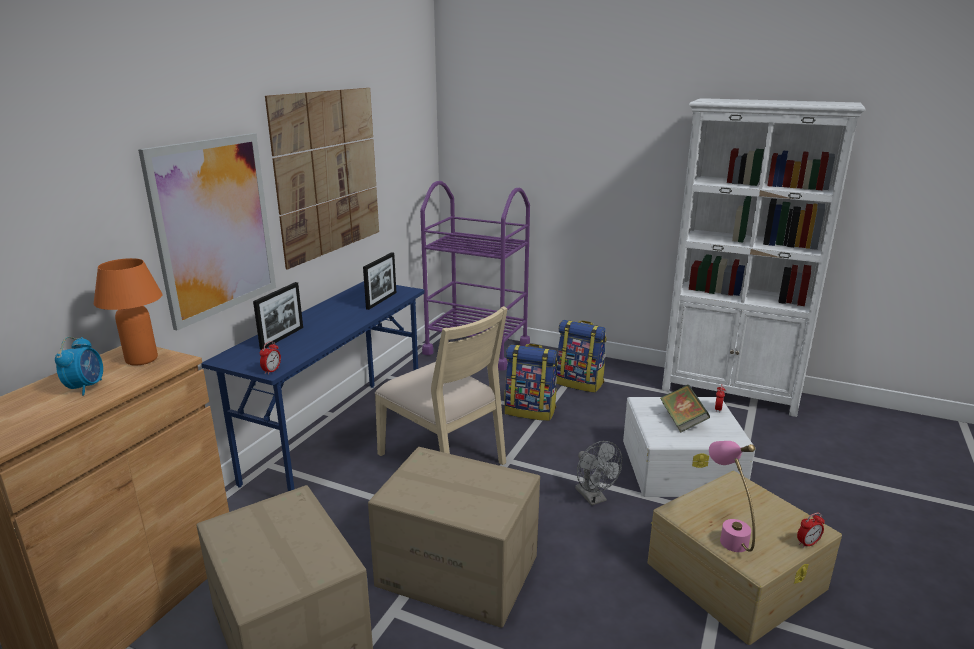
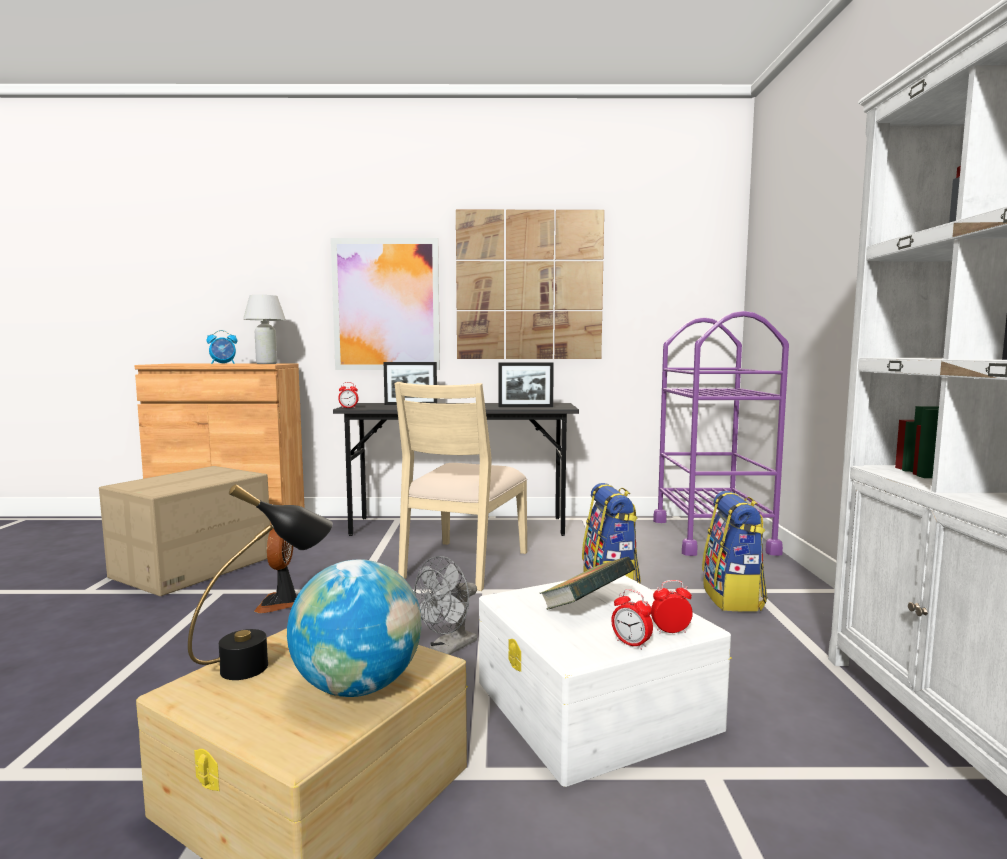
camera: 65 degrees right, 15 degrees down
(142, 359) = (266, 363): orange table lamp -> white table lamp
(338, 436) = (459, 526): blue desk -> grey desk
(458, 570) = (280, 604): cardboard box -> fan
(727, 534) = (267, 662): pink table lamp -> black table lamp
(761, 506) = (358, 687): none -> globe
(807, 543) = (248, 737): alarm clock -> alarm clock (631, 644)

